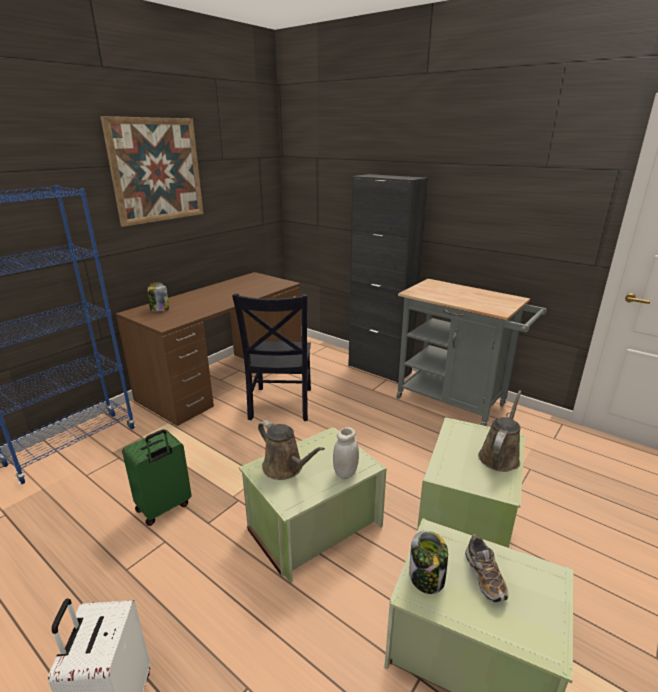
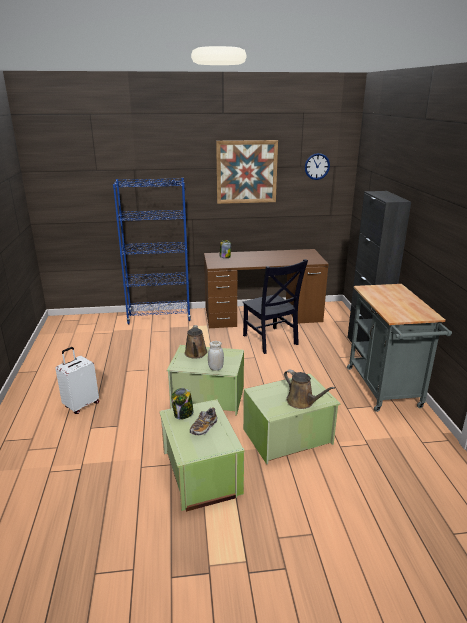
camera: 45 degrees right, 0 degrees up
(164, 508) = (162, 358): green suitcase -> none
(241, 158) = (317, 166): none -> wall clock
(280, 405) = (271, 341): black chair -> black chair turned 75 degrees counterclockwise
(500, 456) = (302, 402): brown watering can -> brown watering can turned 60 degrees clockwise

